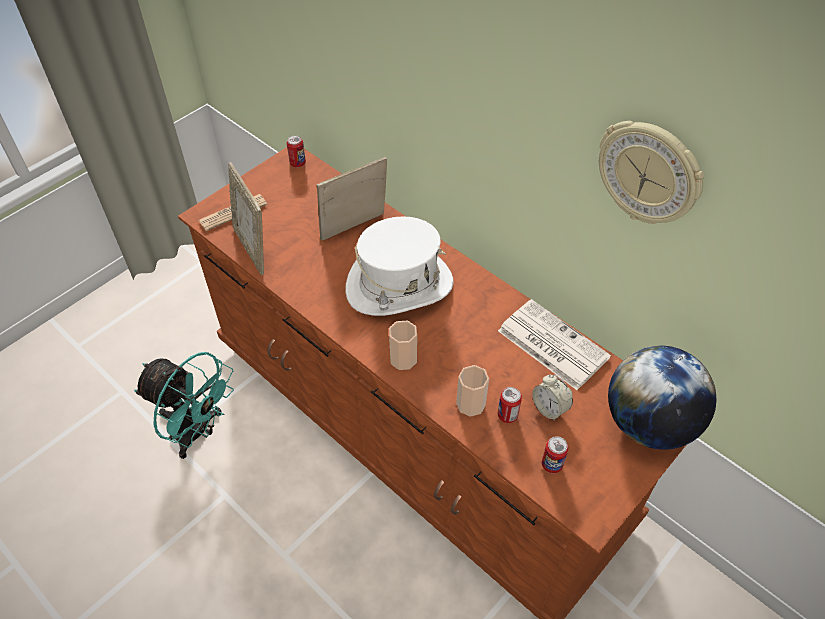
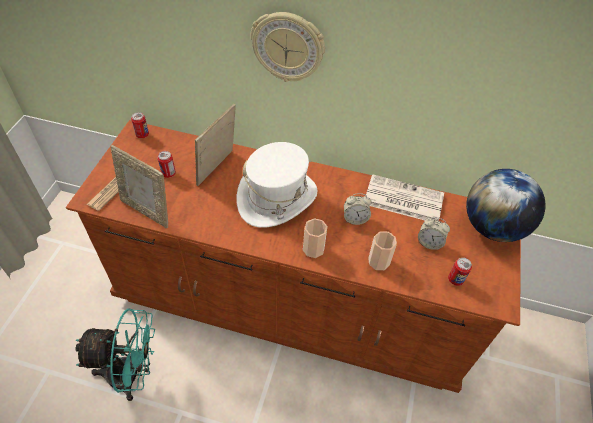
camera: 30 degrees left, 0 degrees up
(475, 344) = (355, 219): none -> alarm clock
(507, 415) = (407, 259): can -> can (168, 173)
(649, 173) = (473, 49): wall clock -> wall clock (288, 47)

